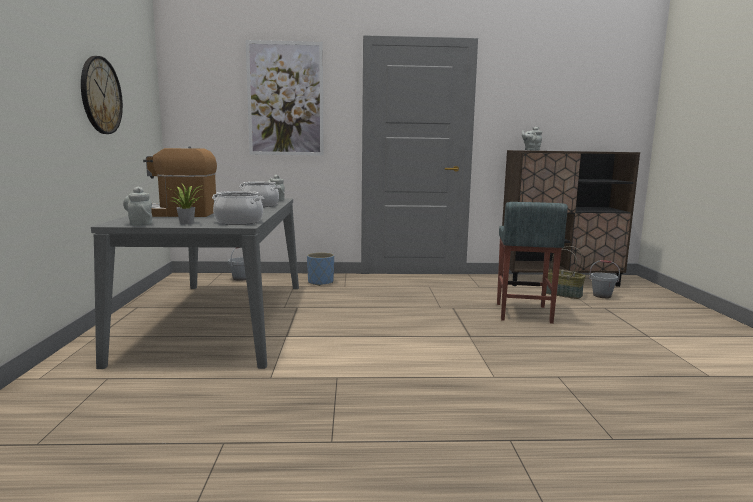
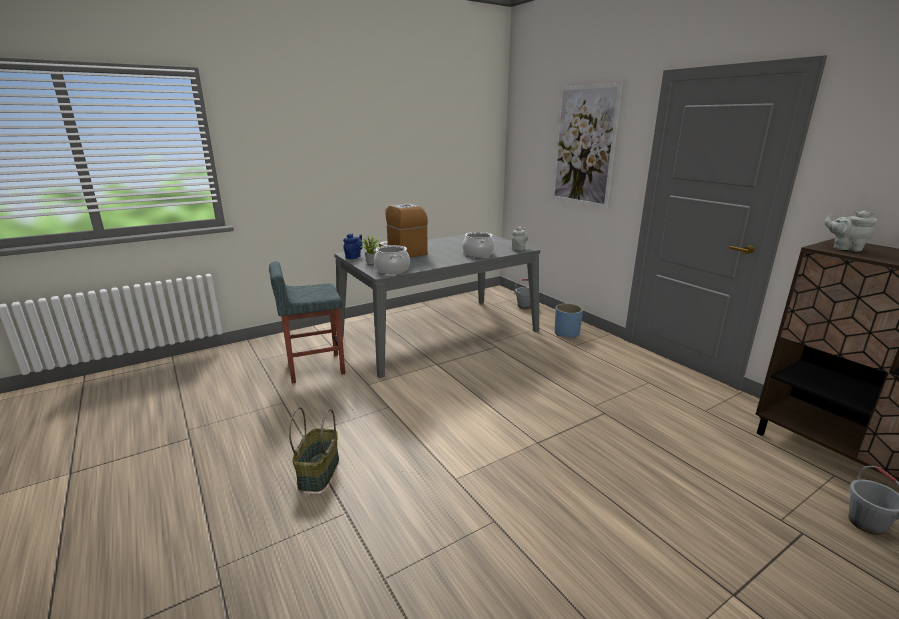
camera: 60 degrees right, 10 degrees up
(101, 95) = (416, 154): wall clock -> none
(140, 224) = (354, 257): grey teapot -> blue teapot
(523, 313) = (657, 462): grey stool -> grey stool (314, 368)
(562, 294) = (796, 481): basket -> basket (318, 472)

